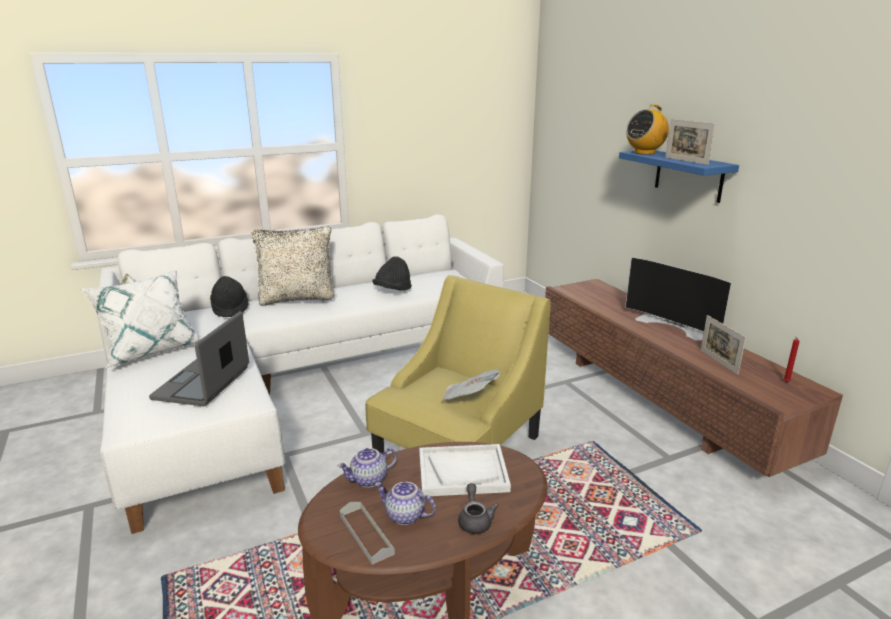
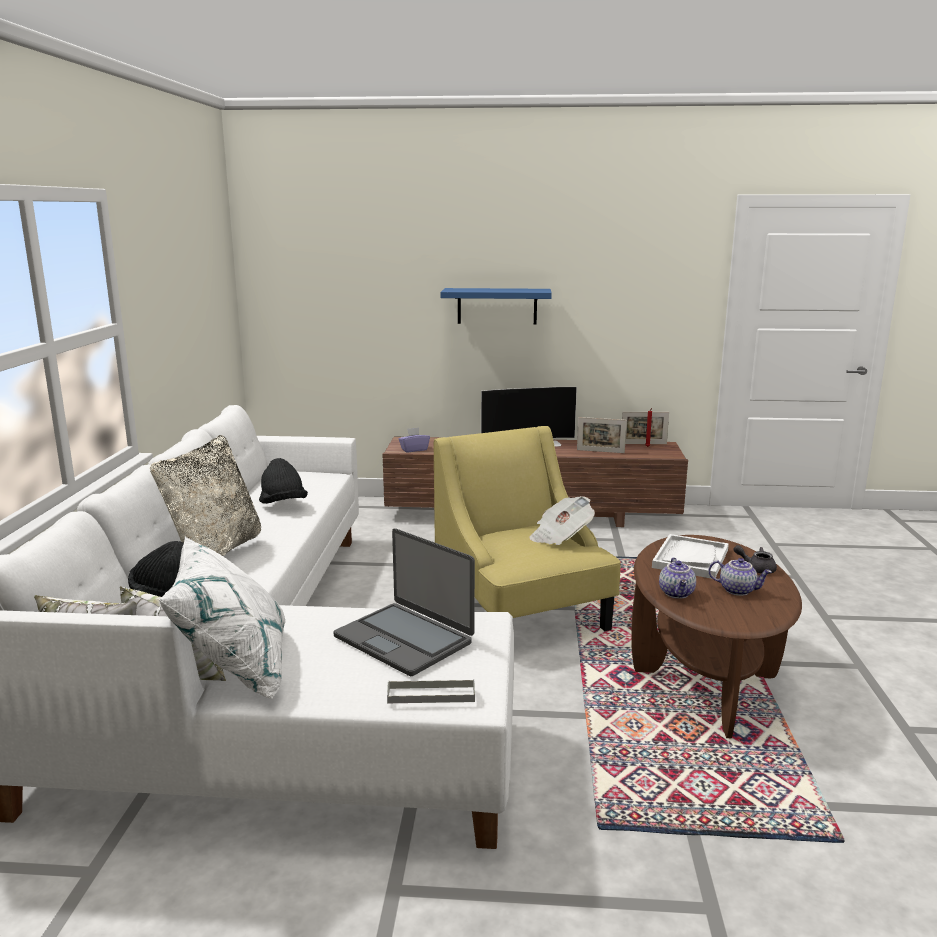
camera: 60 degrees left, 5 degrees down
(366, 534) = (754, 608): grey tray -> grey tray (431, 695)
(404, 516) = (737, 590): teapot -> teapot turned 120 degrees counterclockwise
(577, 293) = (414, 449): none -> purple tissue box
(644, 153) = (460, 290): radio -> none
(686, 161) = (516, 290): picture frame -> picture frame (643, 444)

